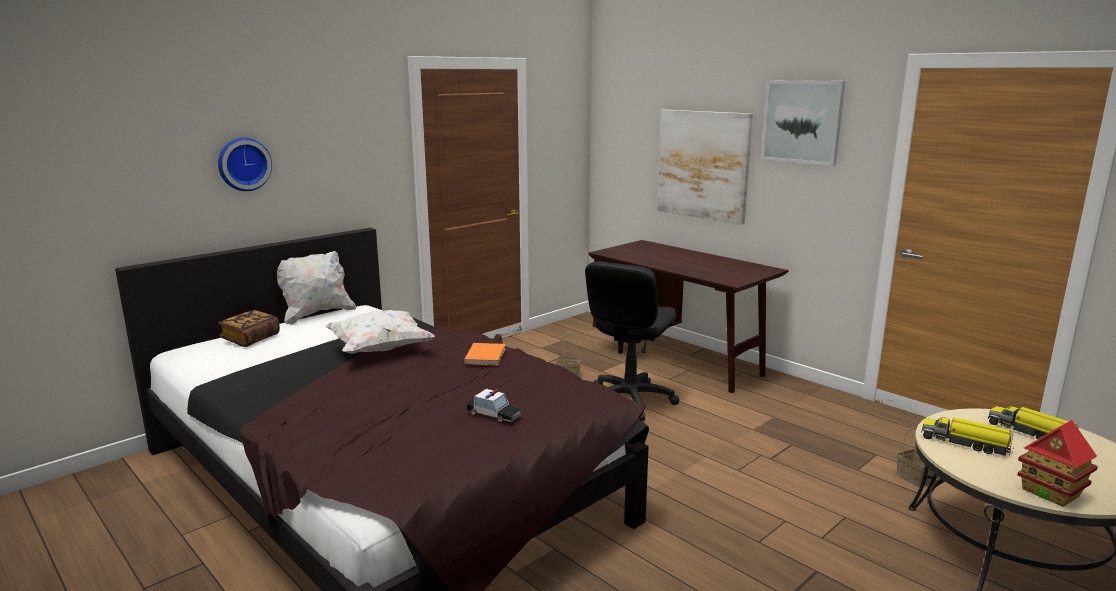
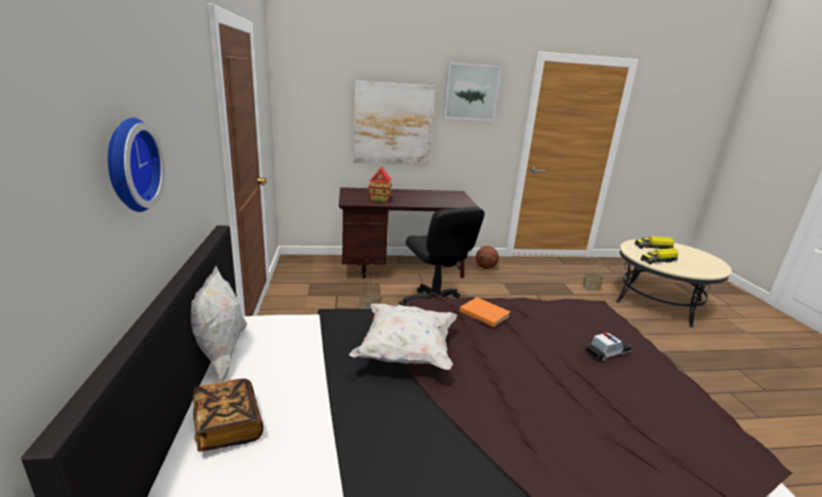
camera: 55 degrees left, 5 degrees up
(793, 396) = (485, 267): none -> basketball
(1051, 493) = (711, 270): toy house -> toy house (379, 199)

